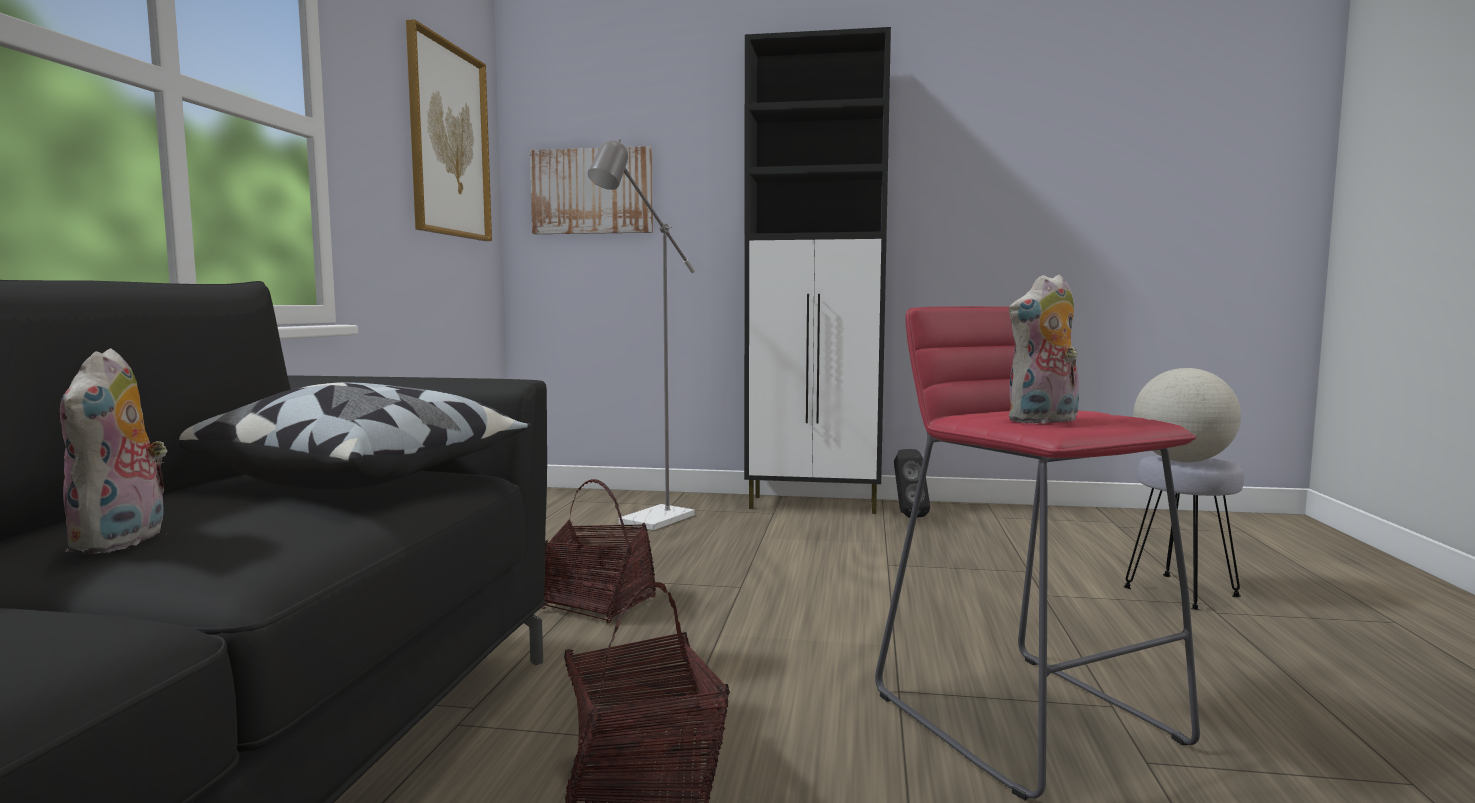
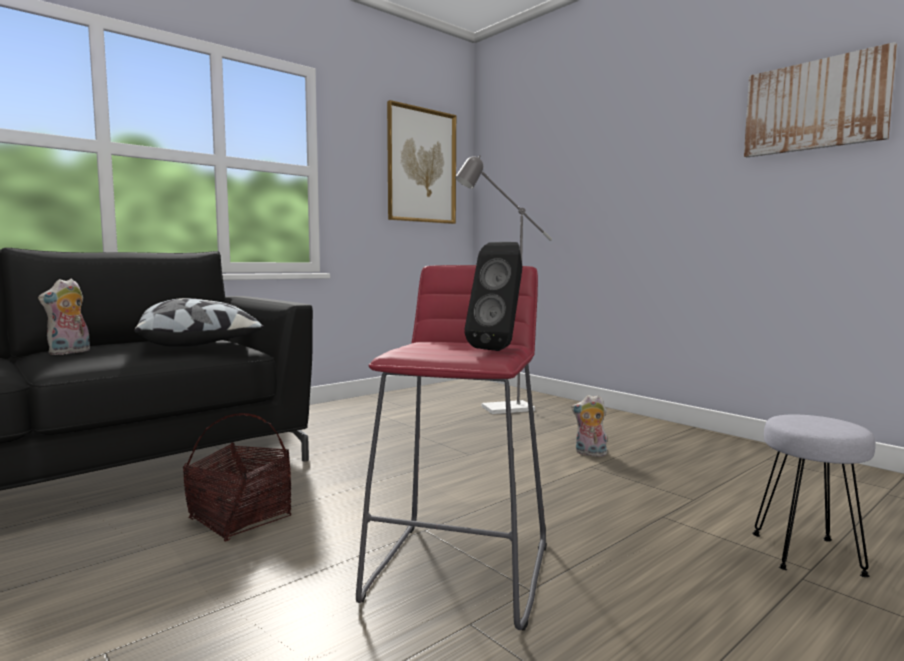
camera: 40 degrees right, 0 degrees up
(592, 191) = (516, 187): picture -> picture (815, 105)
(599, 604) = (383, 443): basket -> none
(815, 505) = (631, 420): black cabinet -> none
(907, 515) = (687, 441): black speaker -> black speaker (499, 350)
(1043, 421) = (430, 348): plush toy -> plush toy (589, 454)
(1182, 461) = (804, 422): globe -> none

